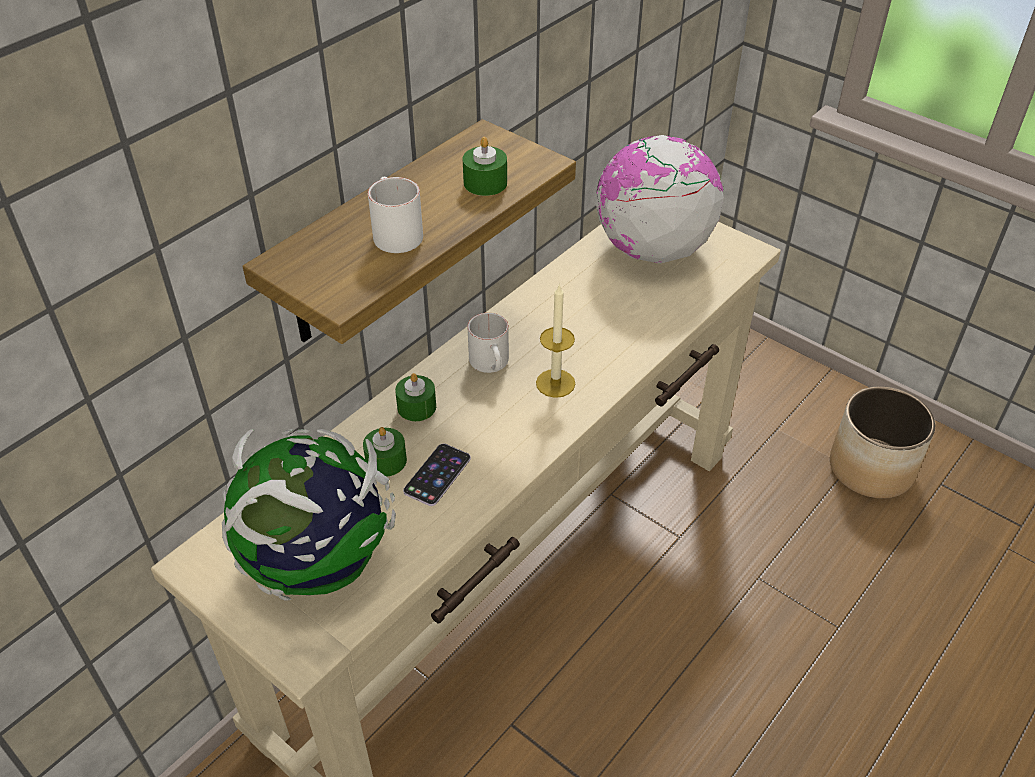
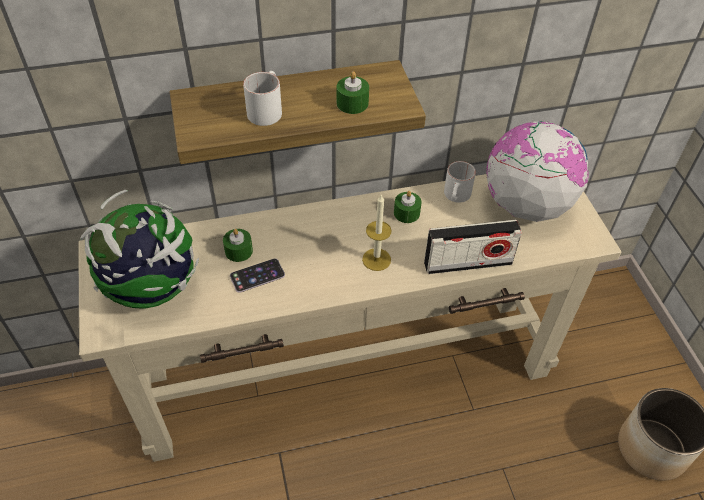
camera: 35 degrees right, 5 degrees up
(416, 407) = (284, 228): green candle -> green candle (406, 213)
(492, 364) = (351, 226): white mug -> white mug (457, 197)
(652, 336) = (468, 263): none -> radio

